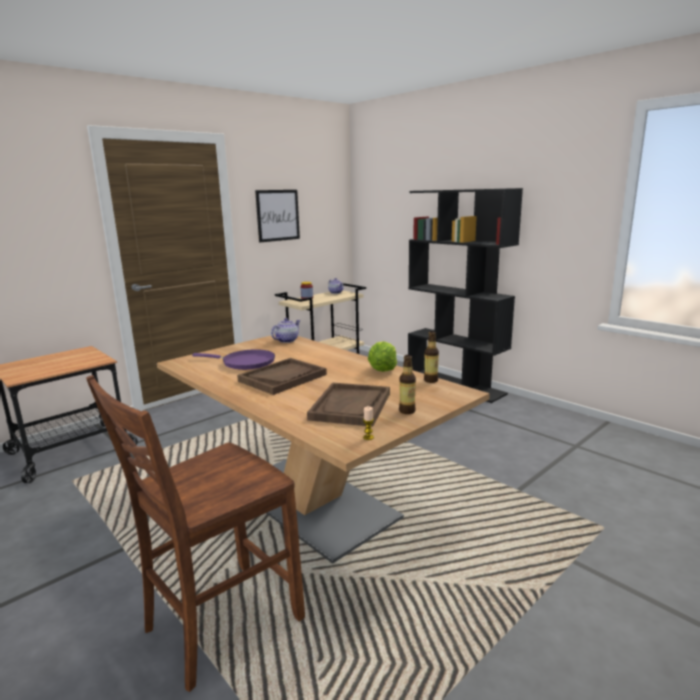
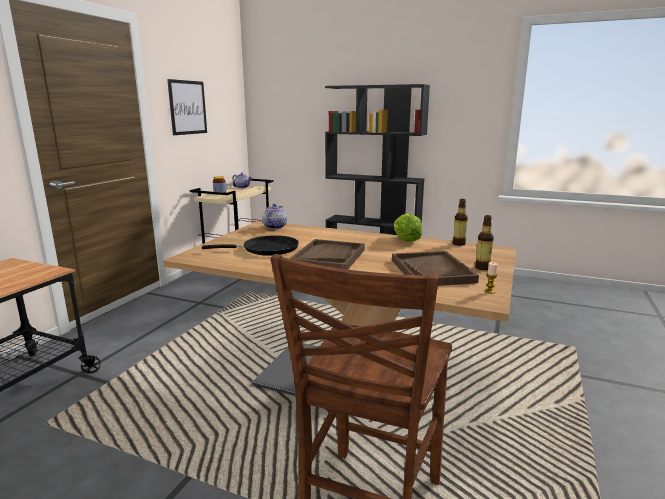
camera: 25 degrees left, 0 degrees up
(245, 362) = (266, 249): purple frying pan -> black frying pan

